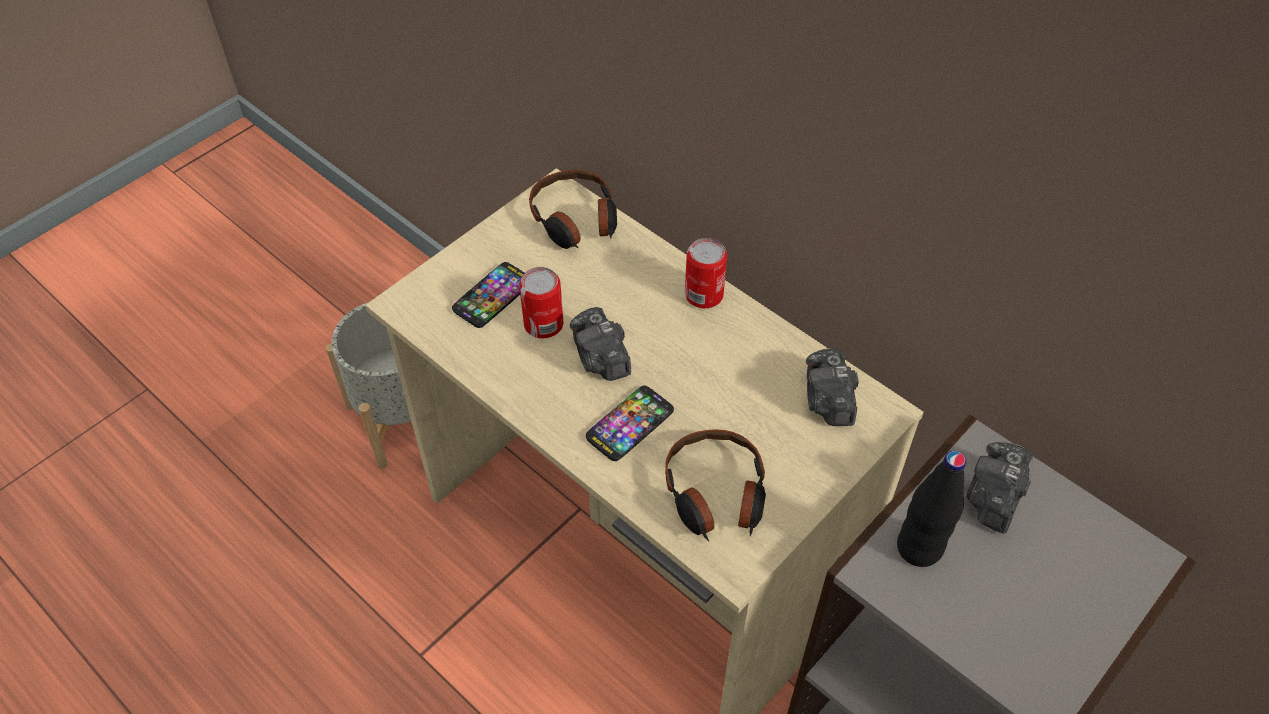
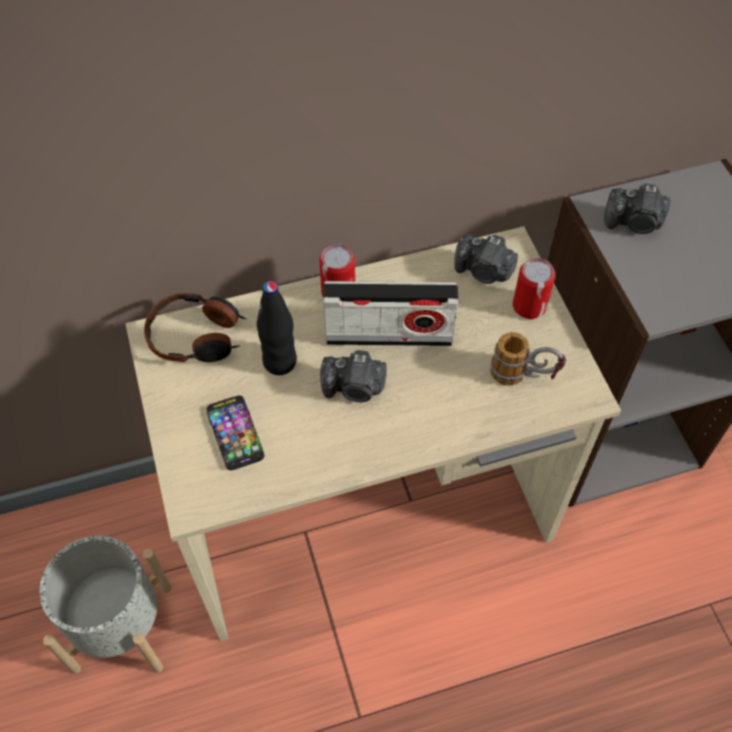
camera: 60 degrees left, 5 degrees up
(543, 324) = (292, 410): can -> can (529, 306)
(630, 424) = (429, 399): phone -> none
(682, 357) = (389, 335): none -> radio
(716, 494) = (523, 376): headphones -> mug
(919, 548) = (651, 279): black bottle -> black bottle (280, 362)
(993, 499) = (634, 223): camera -> camera turned 45 degrees counterclockwise

